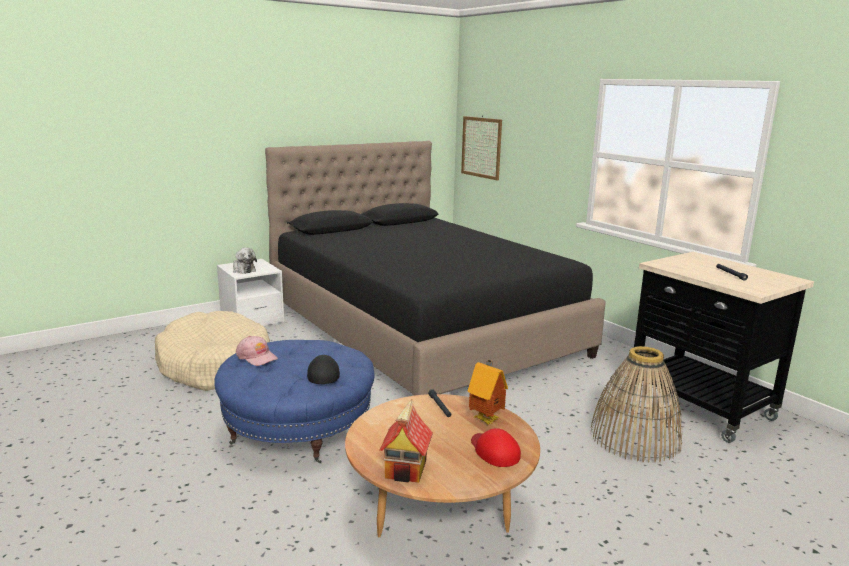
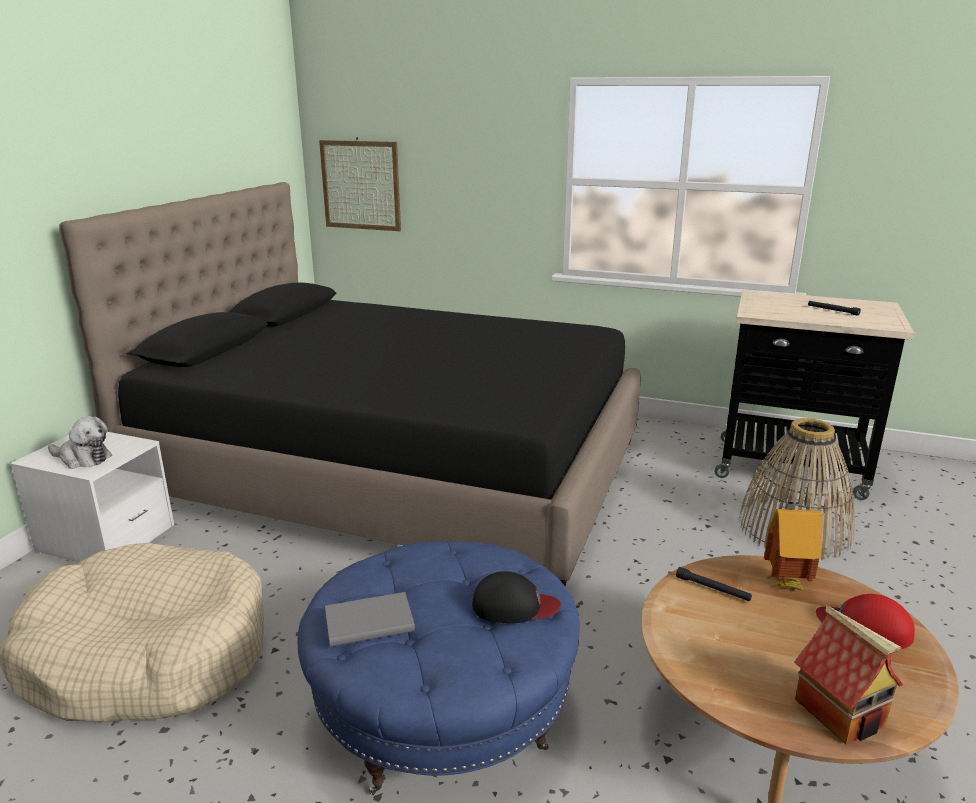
camera: 35 degrees left, 5 degrees up
(257, 357) = (368, 621): pink cap -> grey book
(323, 373) = (514, 605): black cap -> black cap turned 135 degrees clockwise

